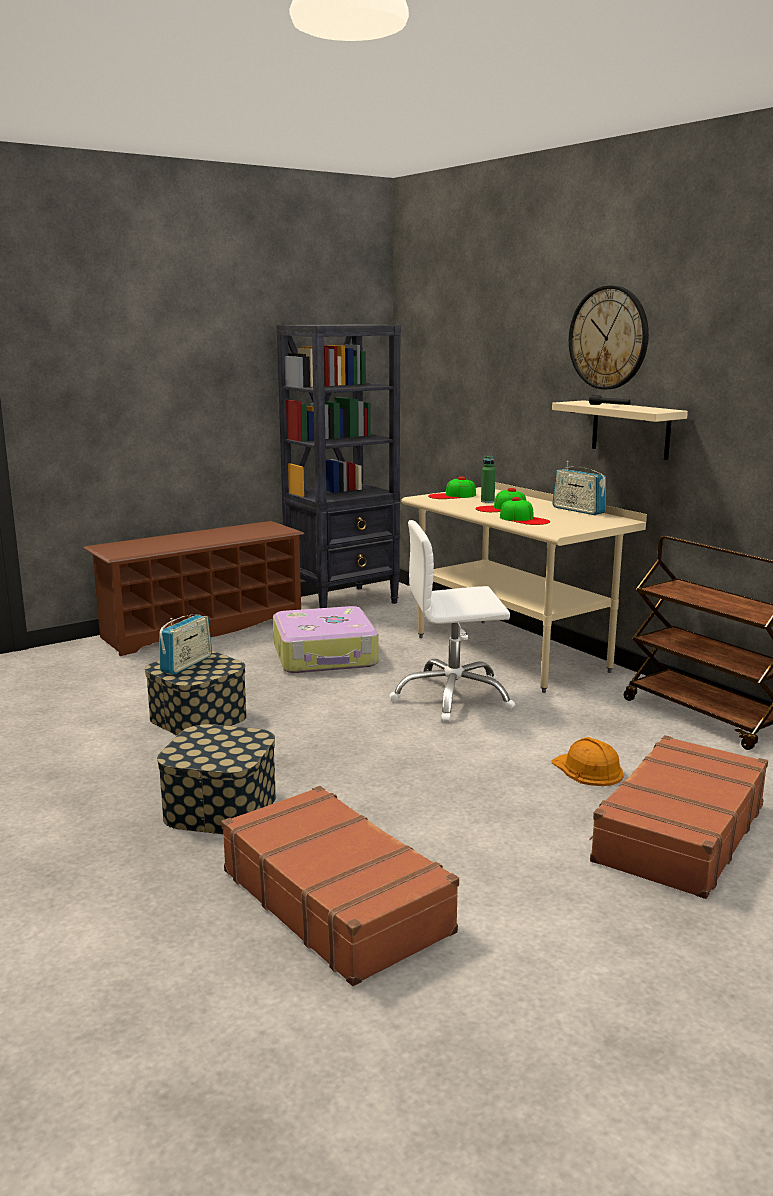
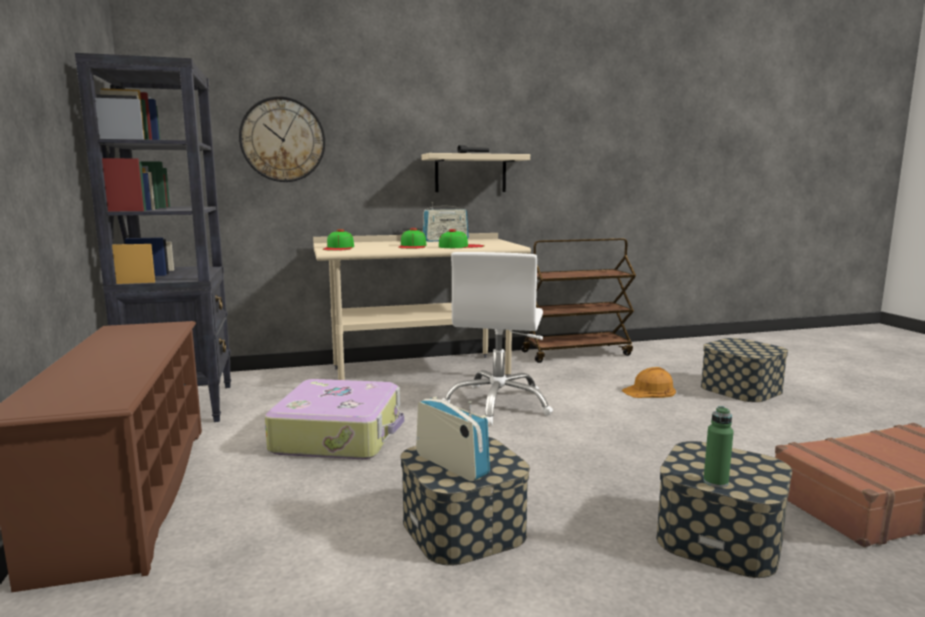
camera: 70 degrees left, 5 degrees down
(487, 501) = (379, 246): green bottle -> green bottle (715, 482)
(608, 338) = (443, 103): wall clock -> wall clock (283, 140)
(678, 833) = (741, 388): brown suitcase -> storage box

